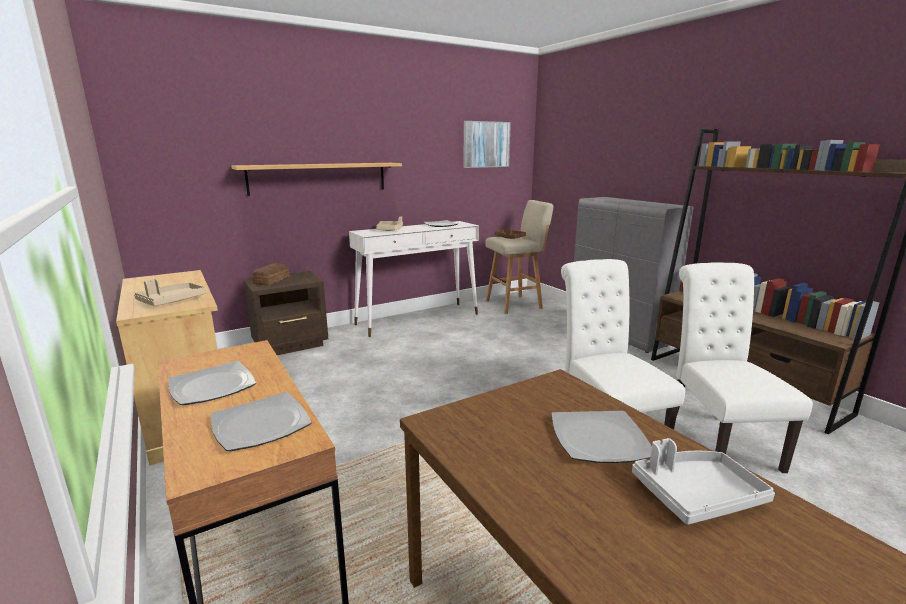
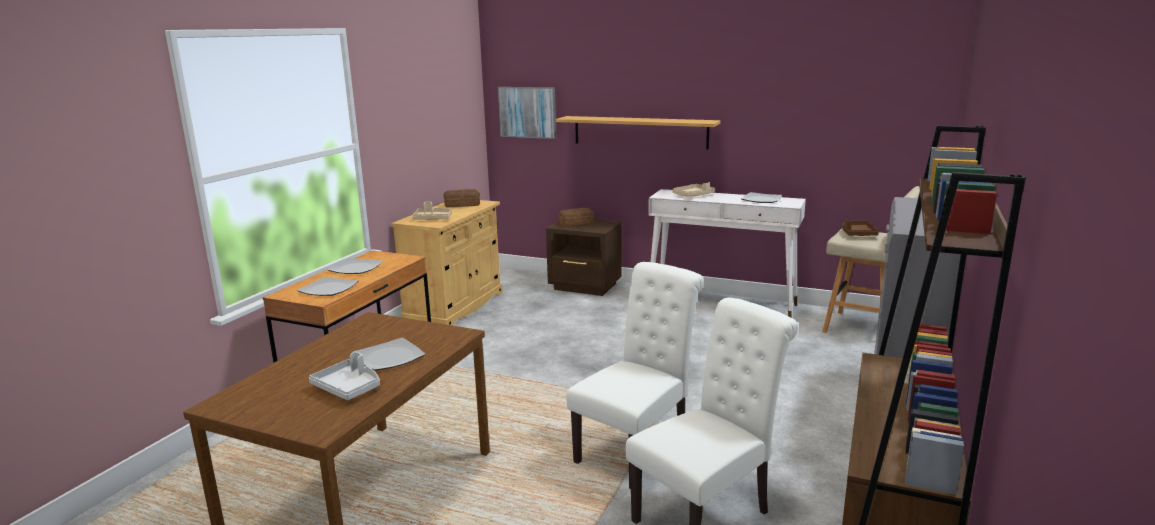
camera: 55 degrees right, 0 degrees up
(160, 281) = (462, 204): none -> bread
(486, 144) = (863, 102): picture -> picture (527, 112)

